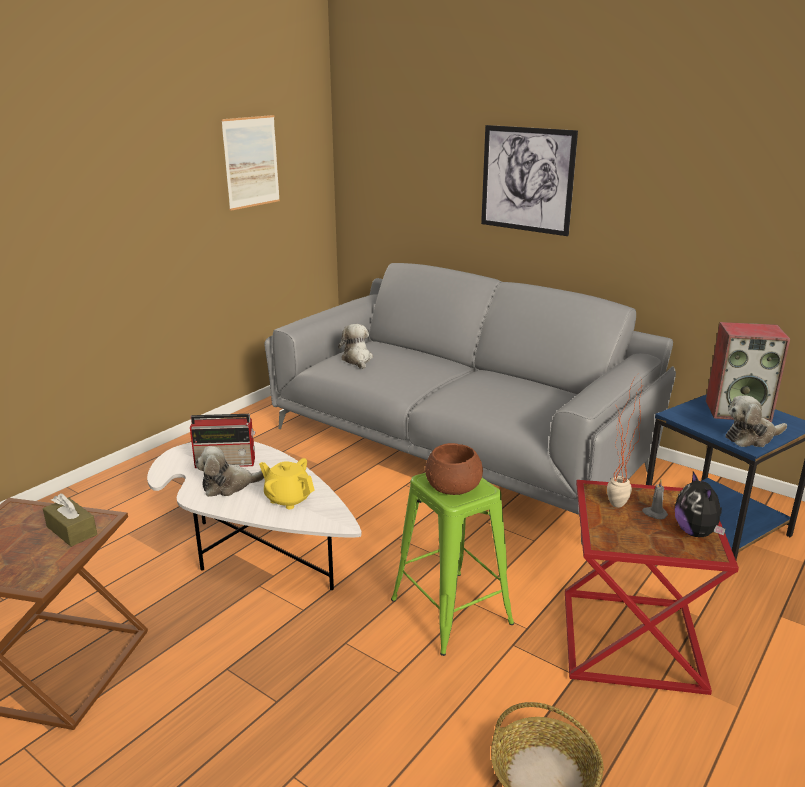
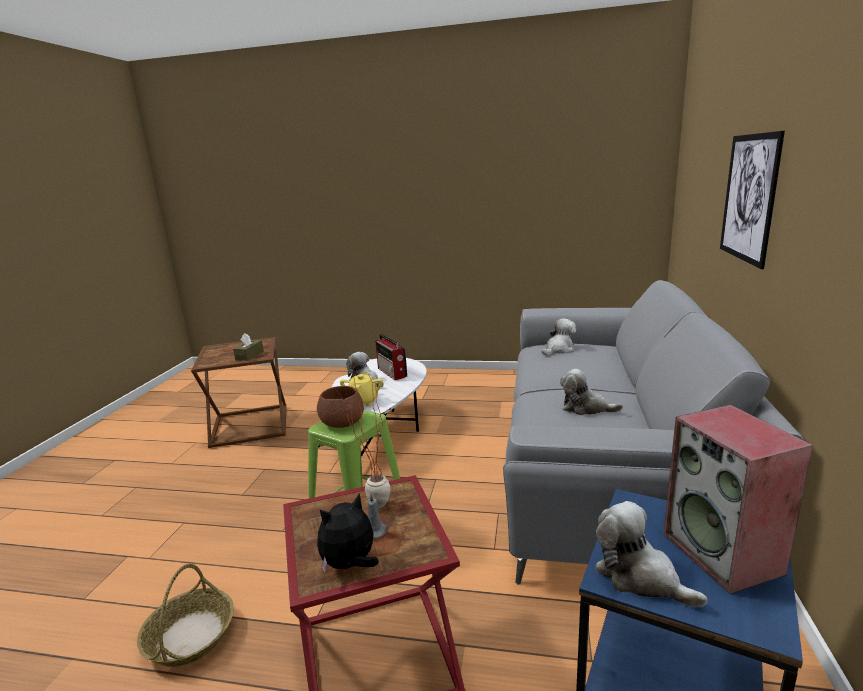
camera: 65 degrees right, 5 degrees down
(251, 162) = (570, 180): picture -> none
(498, 390) = (585, 408): none -> plush toy

